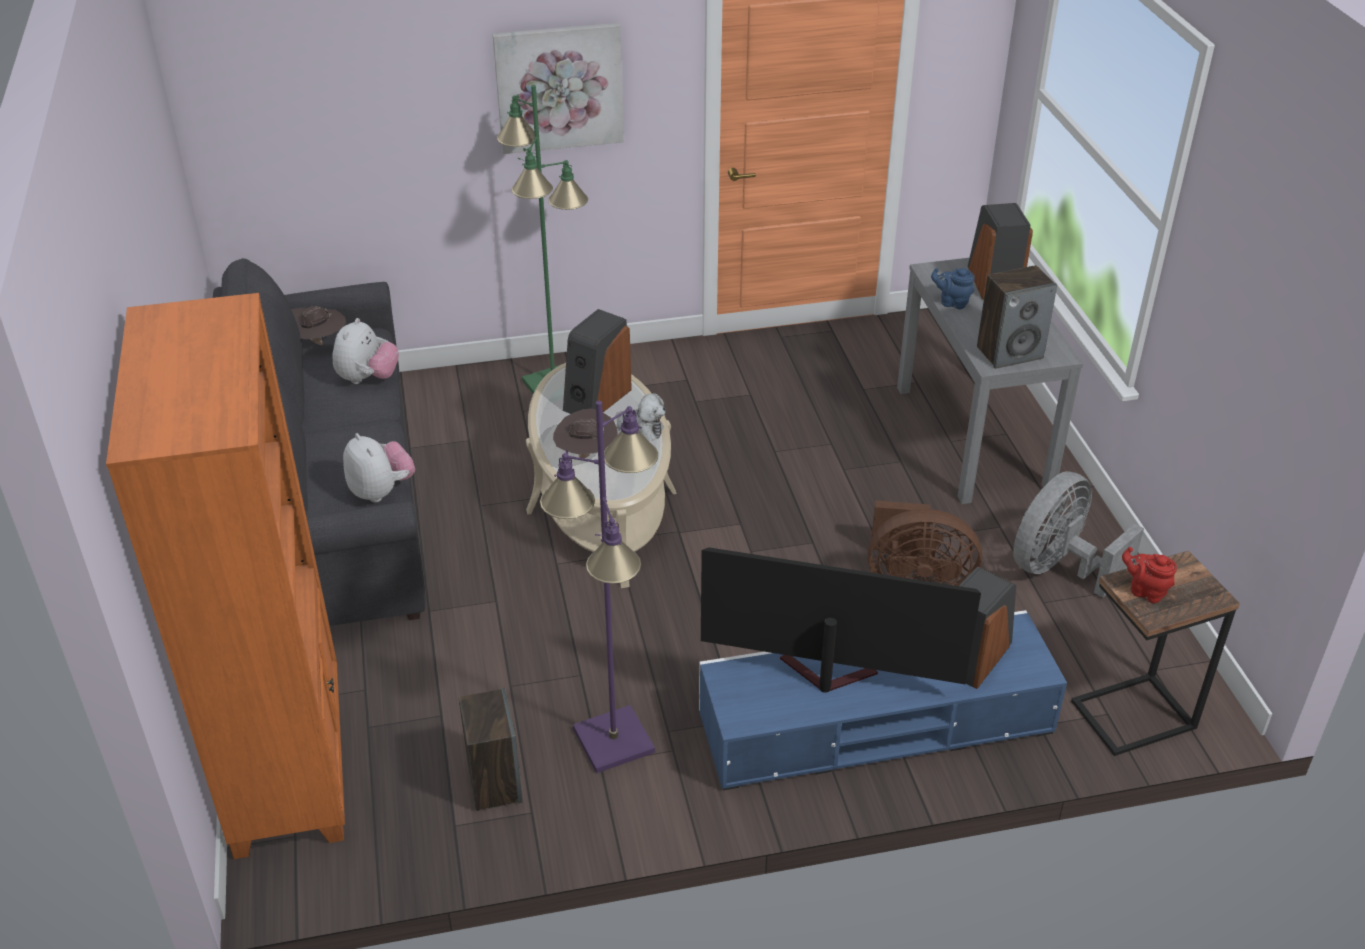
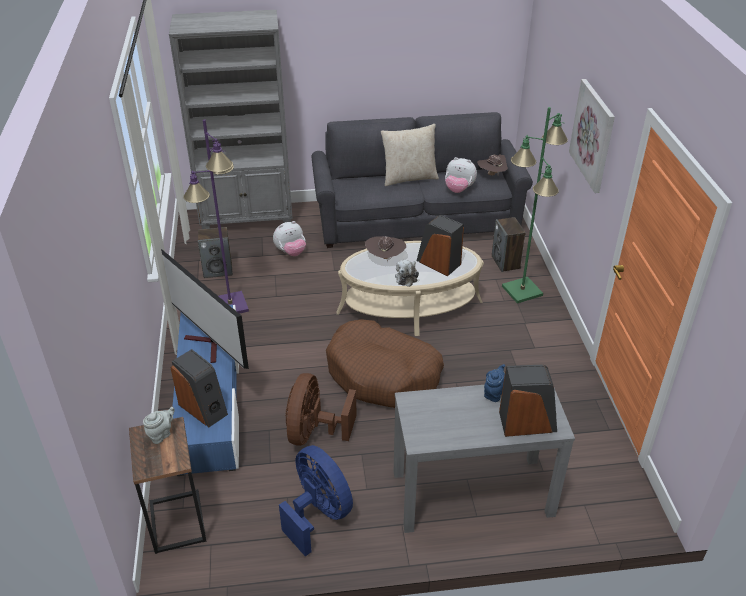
camera: 95 degrees right, 0 degrees up
(290, 763) = (248, 219): orange bookcase -> grey bookcase
(313, 437) = (409, 178): none -> beige pillow
(381, 491) = (363, 197): plush toy -> plush toy (291, 252)
(772, 523) = (383, 374): none -> brown dog bed
(823, 677) = (208, 346): television -> television turned 120 degrees clockwise
(1010, 352) = (423, 413): speaker -> speaker (506, 262)
(1059, 568) = (318, 514): grey fan -> blue fan
(1145, 591) = (161, 434): red teapot -> grey teapot

